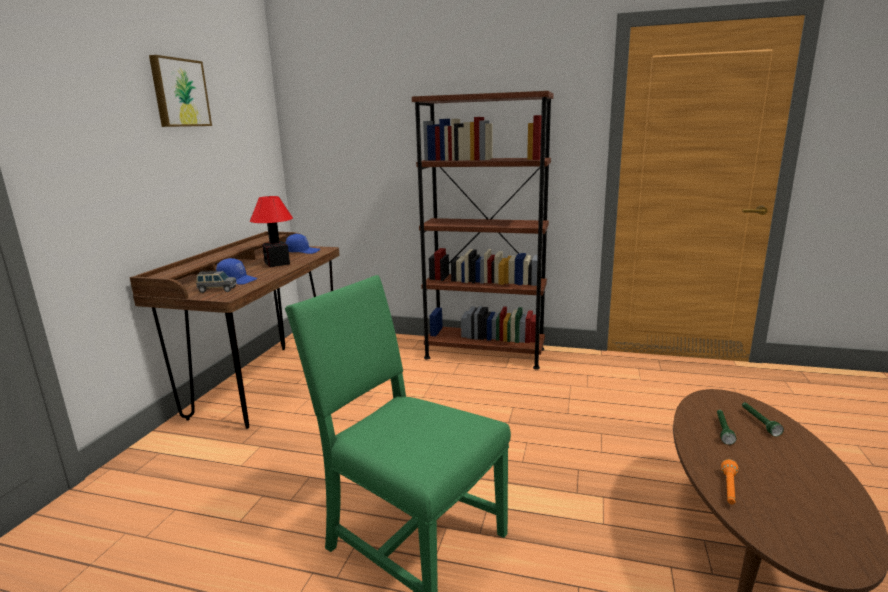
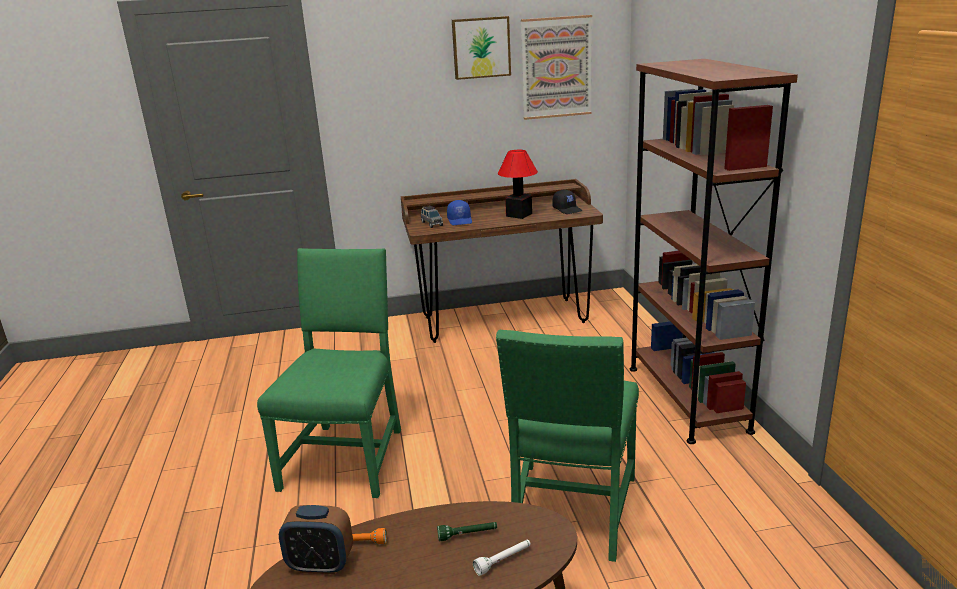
camera: 65 degrees right, 5 degrees up
(237, 122) = (556, 67): none -> picture
(303, 251) = (567, 209): blue cap -> black cap
(591, 433) = (571, 513): none -> green chair
(759, 422) = (503, 561): green flashlight -> white flashlight
(765, 518) = (320, 565): none -> alarm clock

